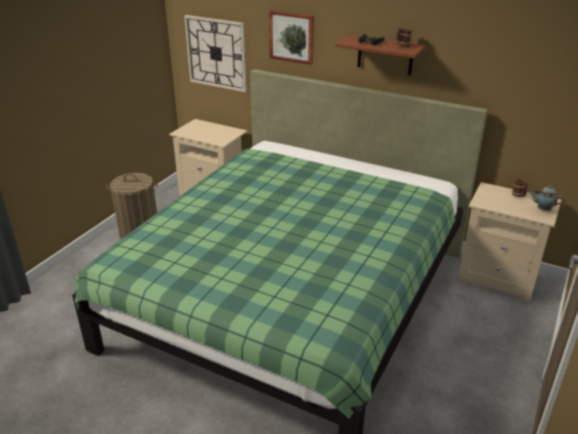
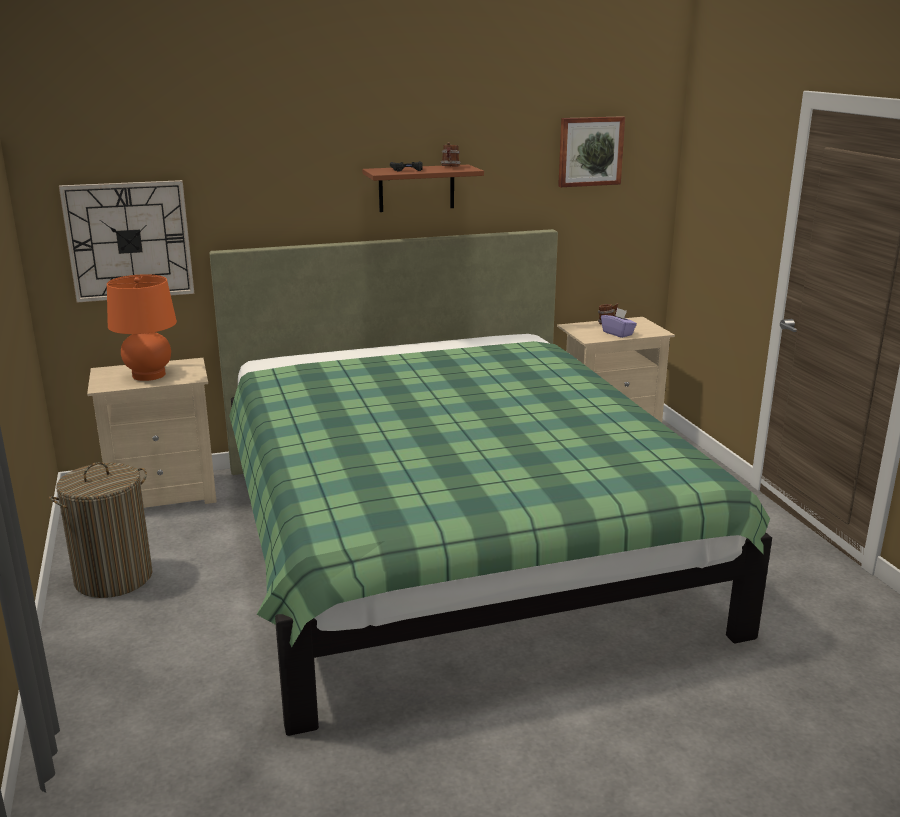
camera: 45 degrees left, 10 degrees down
(207, 132) = (149, 375): none -> orange table lamp
(292, 36) = (271, 187): picture -> picture (590, 151)
(509, 207) = (618, 333): none -> purple tissue box
(542, 210) = (645, 327): teapot -> none

